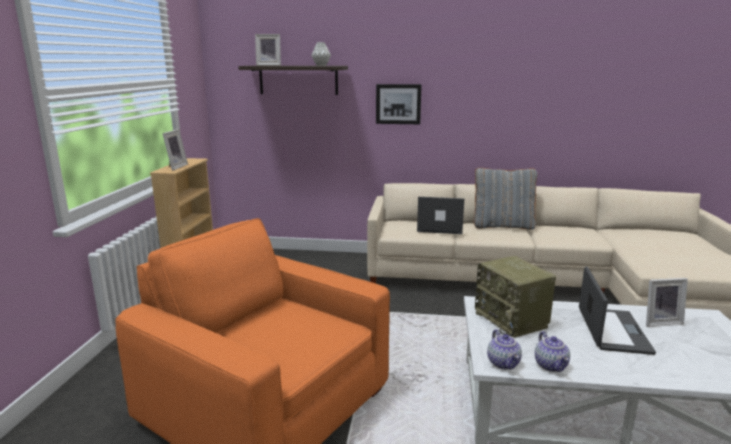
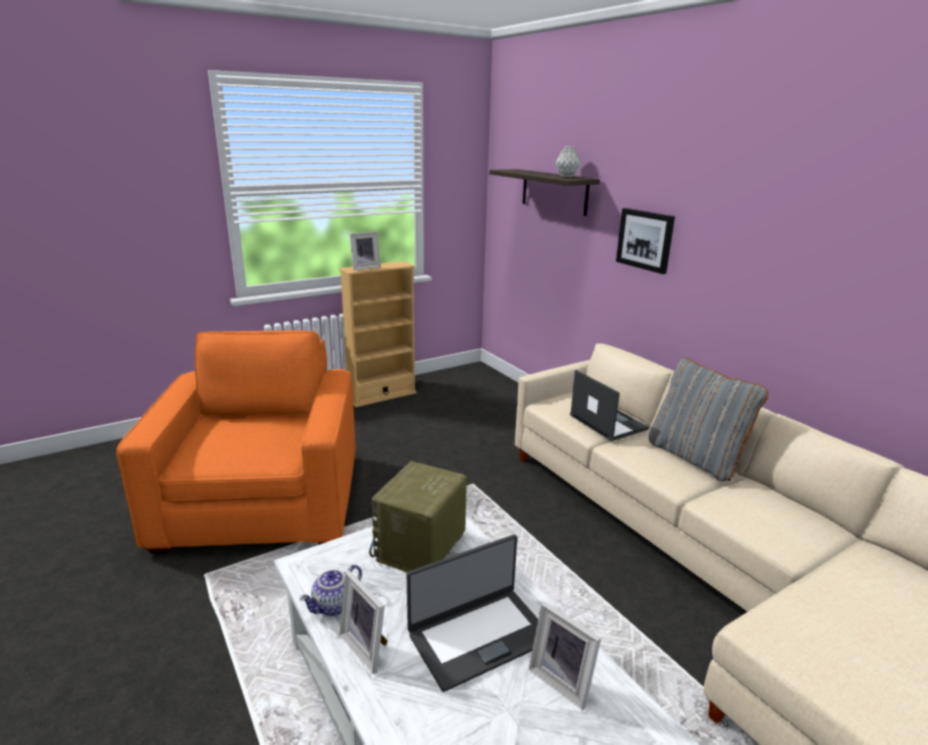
camera: 50 degrees right, 5 degrees up
(269, 65) = (523, 171): picture frame -> picture frame (367, 647)
(504, 363) = (311, 572): teapot -> none

